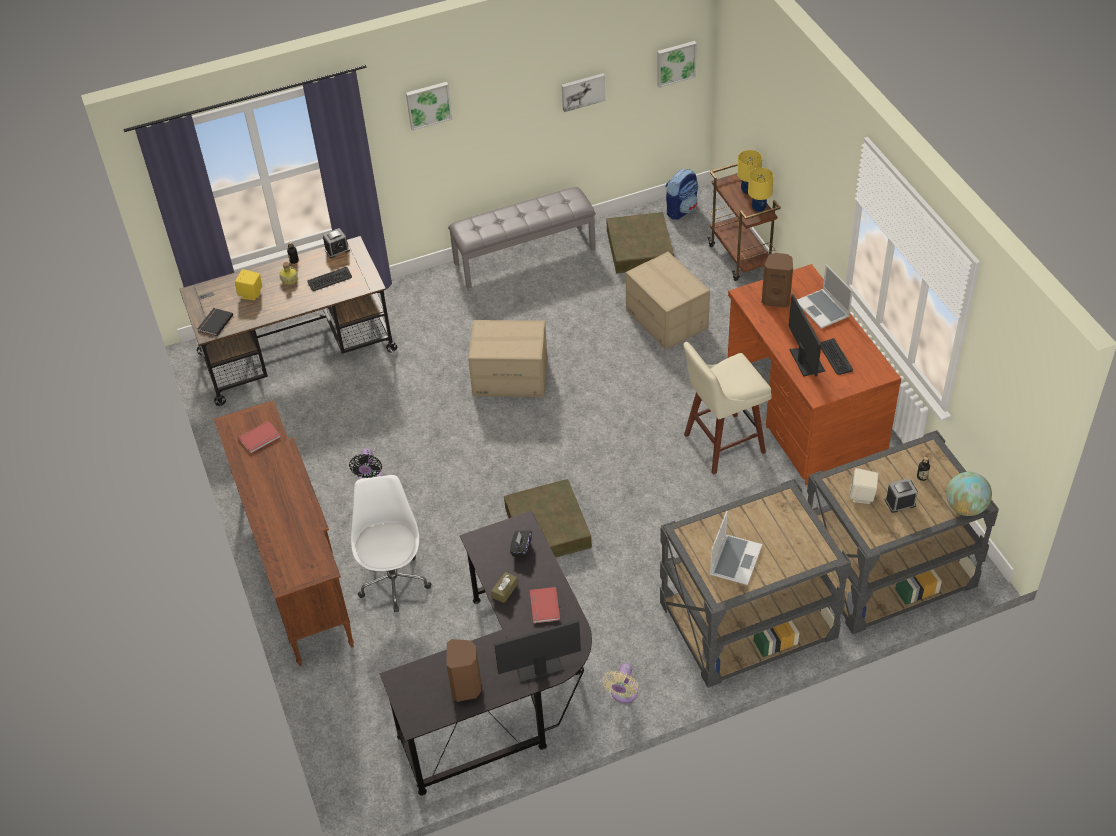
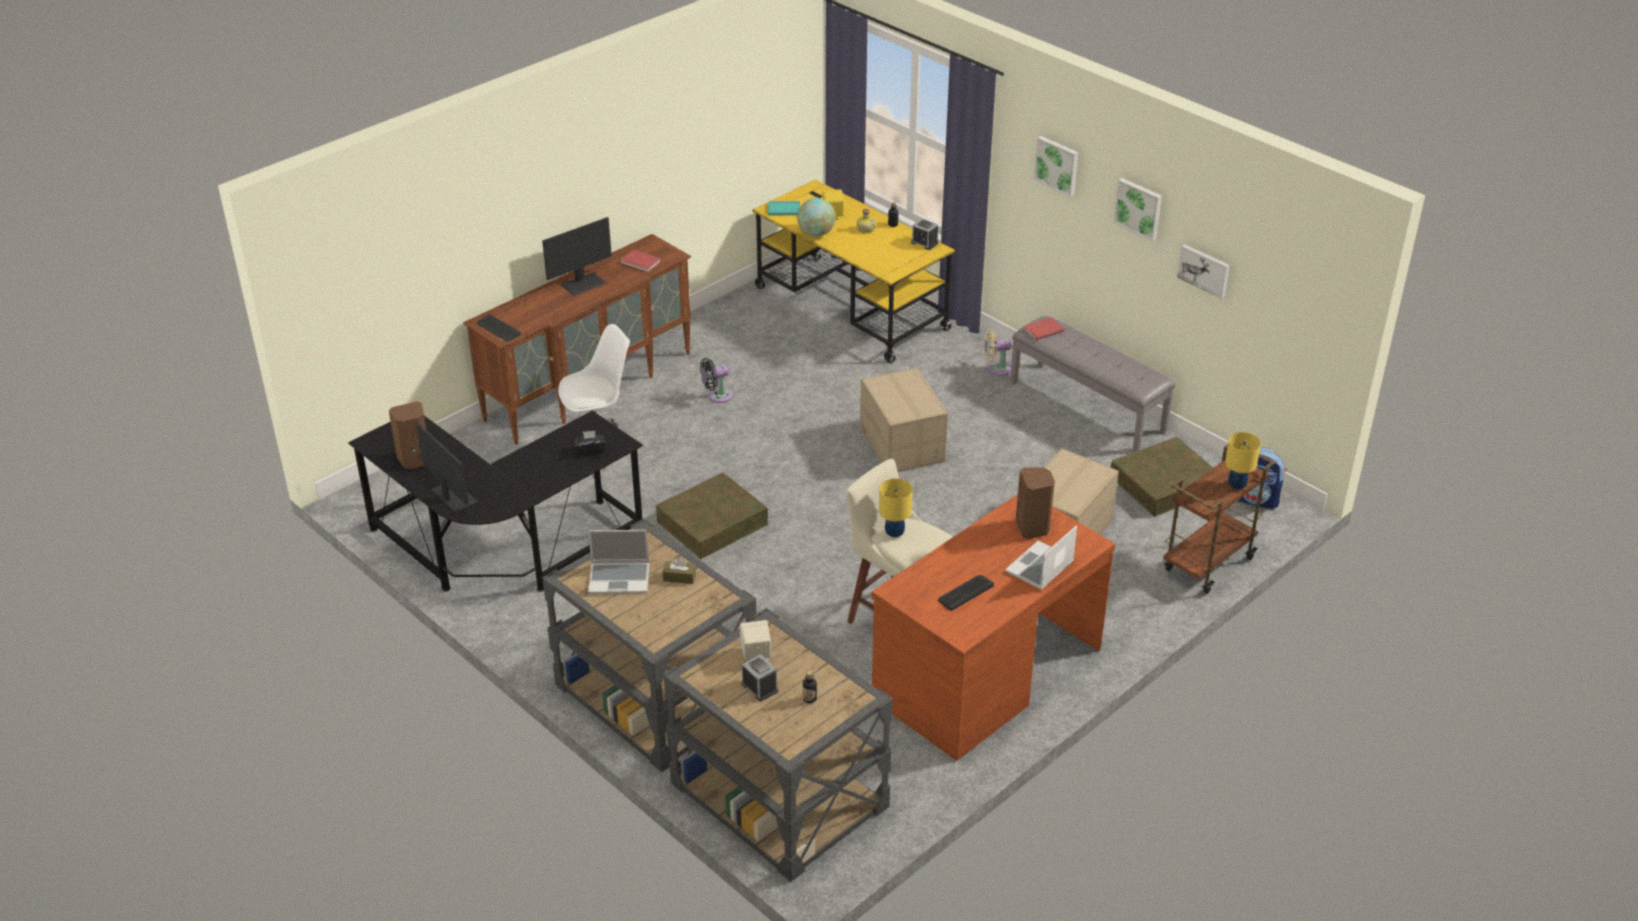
camera: 65 degrees right, 10 degrees down
(214, 323) = (783, 209): black book -> turquoise book
(297, 352) = (851, 308): brown desk -> yellow desk
(330, 279) = (881, 250): keyboard -> keyboard (498, 329)
(505, 590) = (535, 453): brown tissue box -> brown tissue box (679, 577)
(543, 606) = (526, 481): red book -> red book (1042, 329)
(623, 694) = (525, 626): beige fan -> beige fan (996, 368)
(675, 63) = (1311, 316): picture -> picture (1139, 208)
(758, 209) = (1210, 500): yellow table lamp -> yellow table lamp (893, 533)
(806, 360) = (945, 571): monitor -> monitor (583, 283)
(965, 507) = (777, 743): globe -> globe (816, 233)

